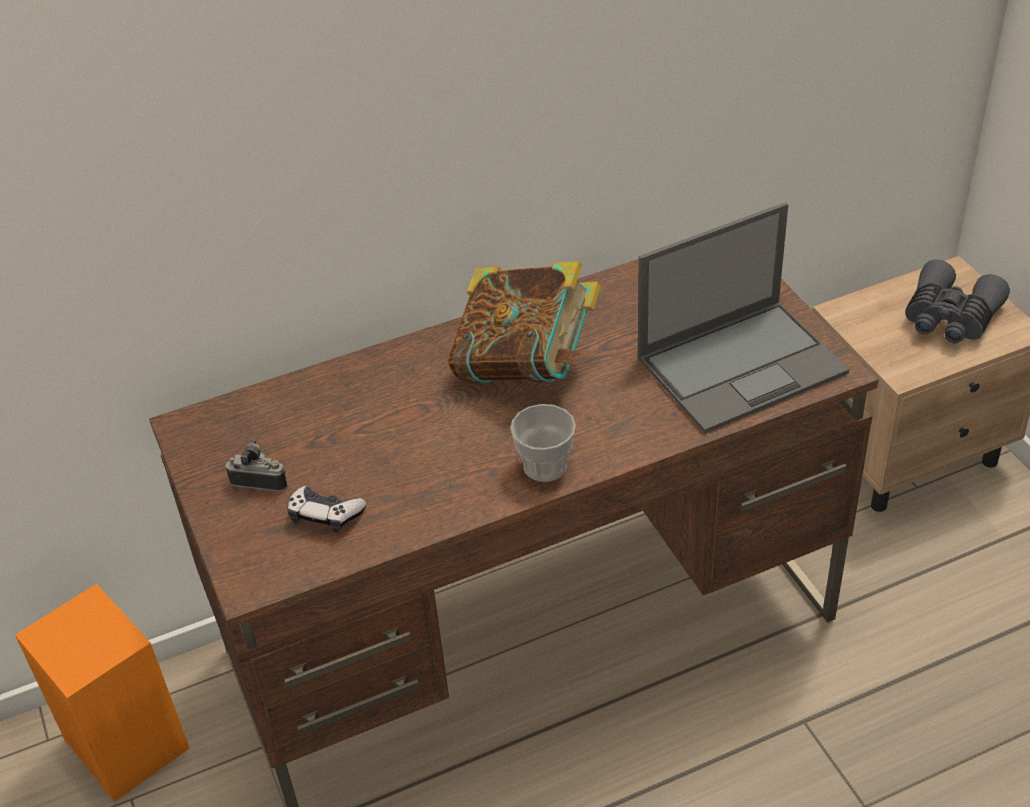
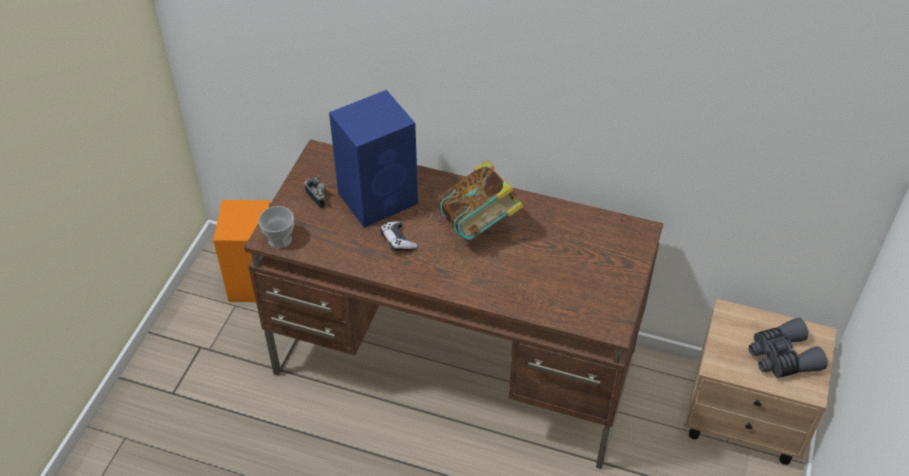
camera: 40 degrees right, 5 degrees up
(325, 515) = (324, 231): game controller -> game controller (398, 241)
(351, 423) = (379, 197): none -> blue speaker
(545, 466) = (430, 275): cup -> cup (279, 239)
(743, 364) = (574, 294): laptop -> none

